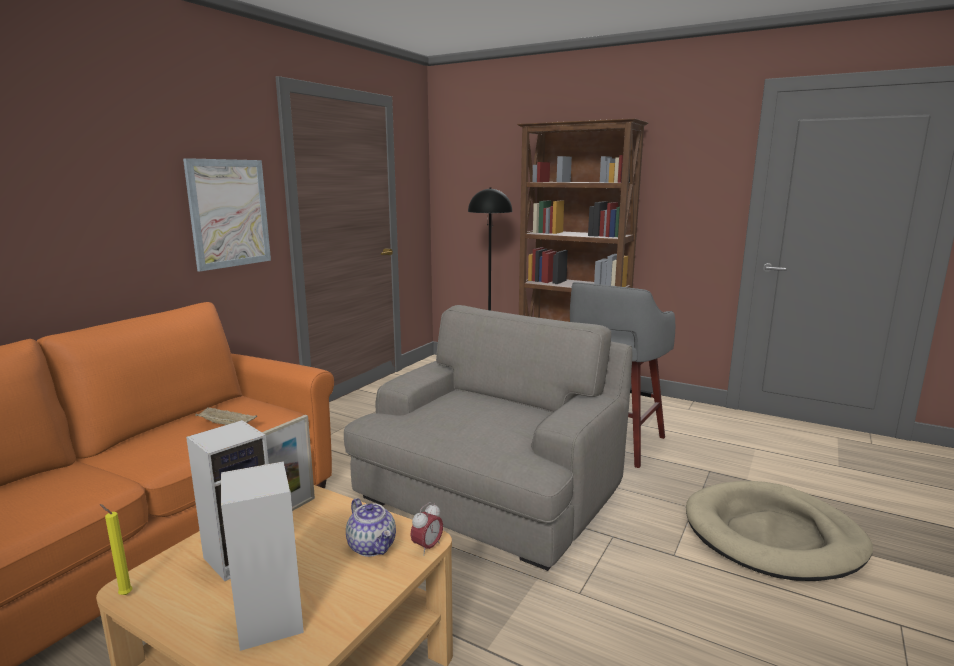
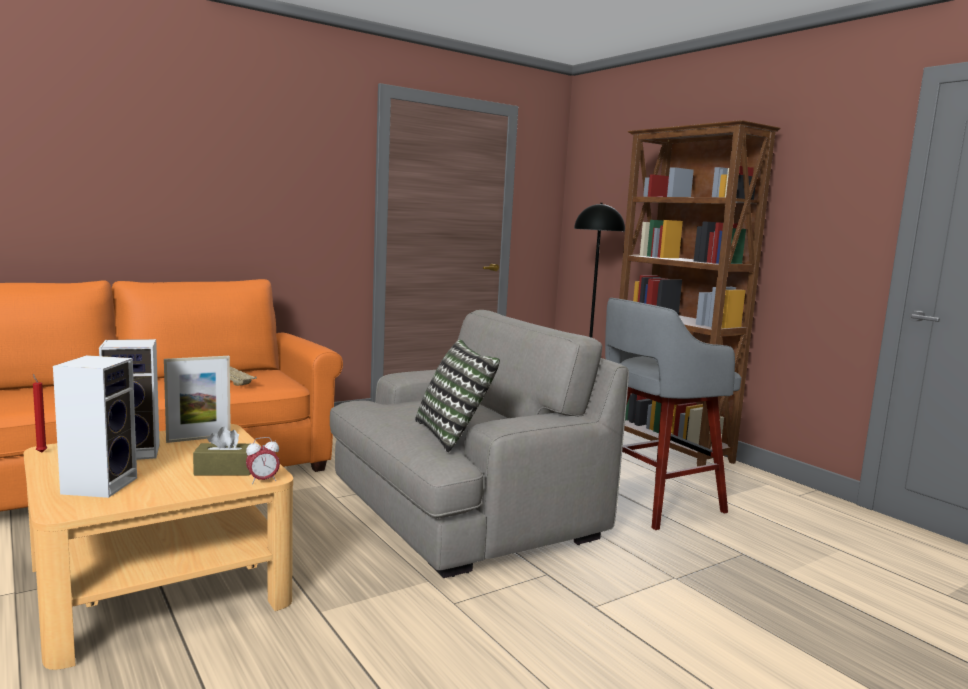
camera: 25 degrees right, 5 degrees down
(124, 594) = (41, 452): yellow candle -> red candle
(229, 213) = (311, 206): picture -> none
(372, 546) = (225, 470): teapot -> brown tissue box
(510, 436) = (453, 434): none -> pillow
(773, 536) = (743, 627): beige dog bed -> none

